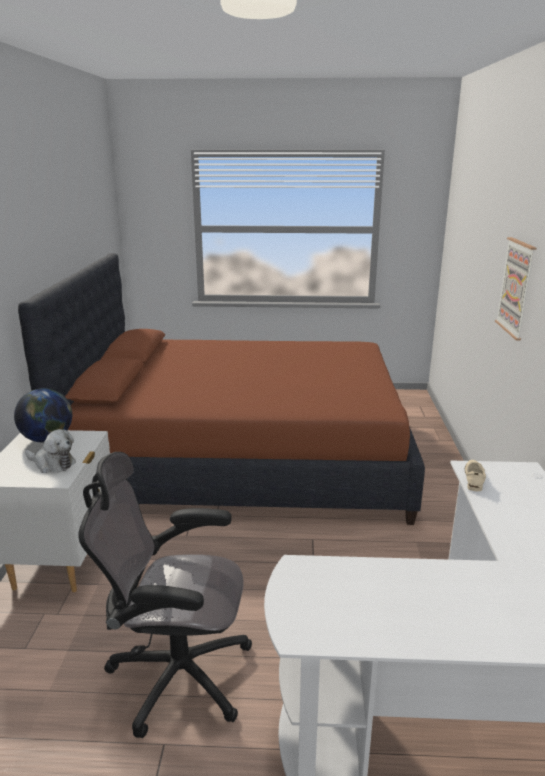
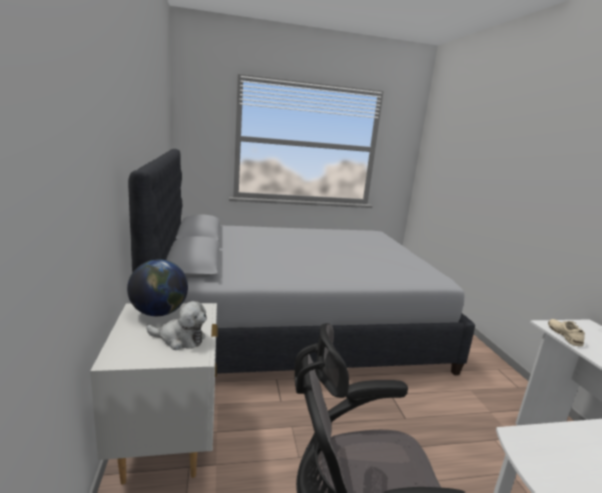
camera: 15 degrees left, 5 degrees down
(242, 458) = (293, 325): brown bed -> grey bed
(516, 287) = (534, 185): picture -> none

